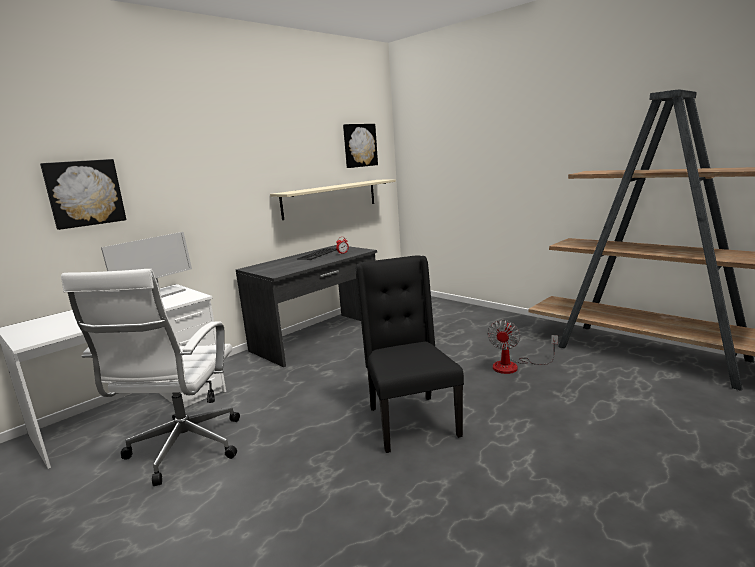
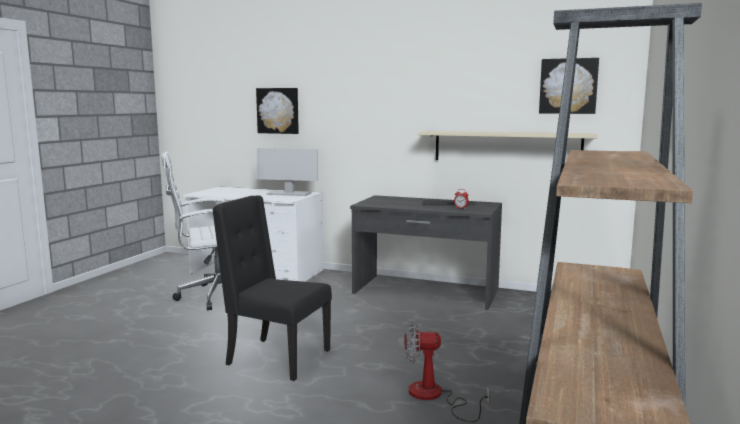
camera: 65 degrees right, 5 degrees down
(410, 421) = (276, 358): black chair -> black chair turned 120 degrees counterclockwise

